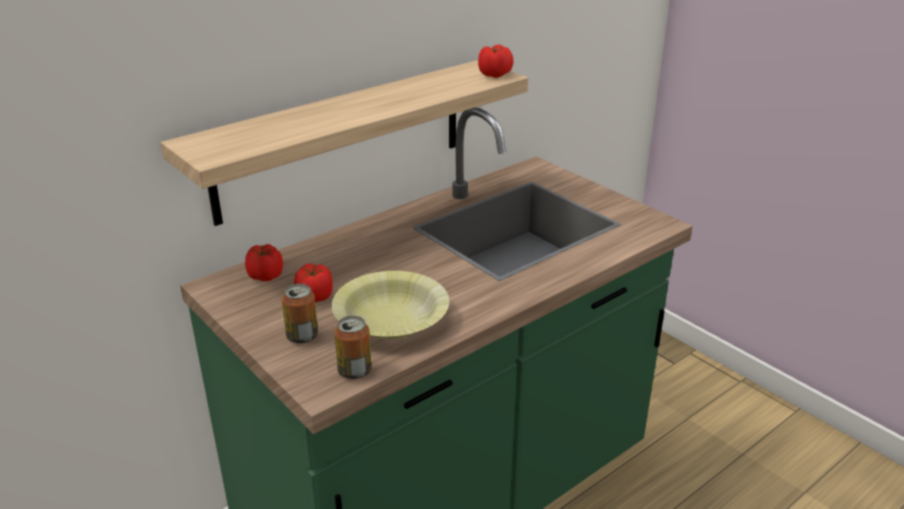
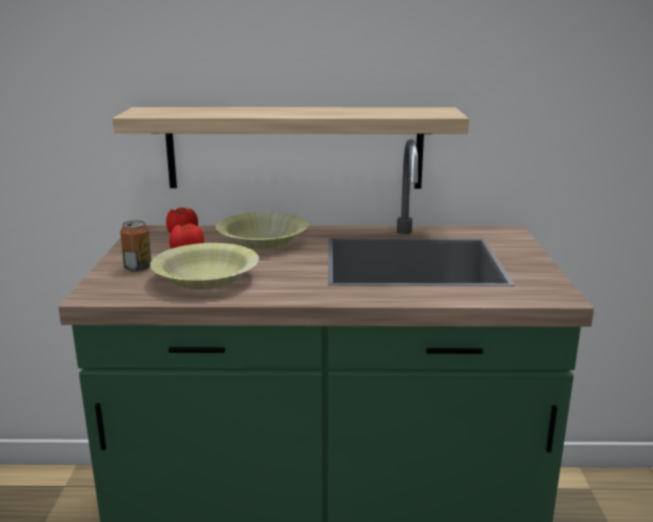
camera: 40 degrees right, 10 degrees down
(354, 371) = (127, 295): can -> none
(362, 254) = (263, 241): none -> yellow bowl
(495, 75) = (442, 113): tomato -> none

